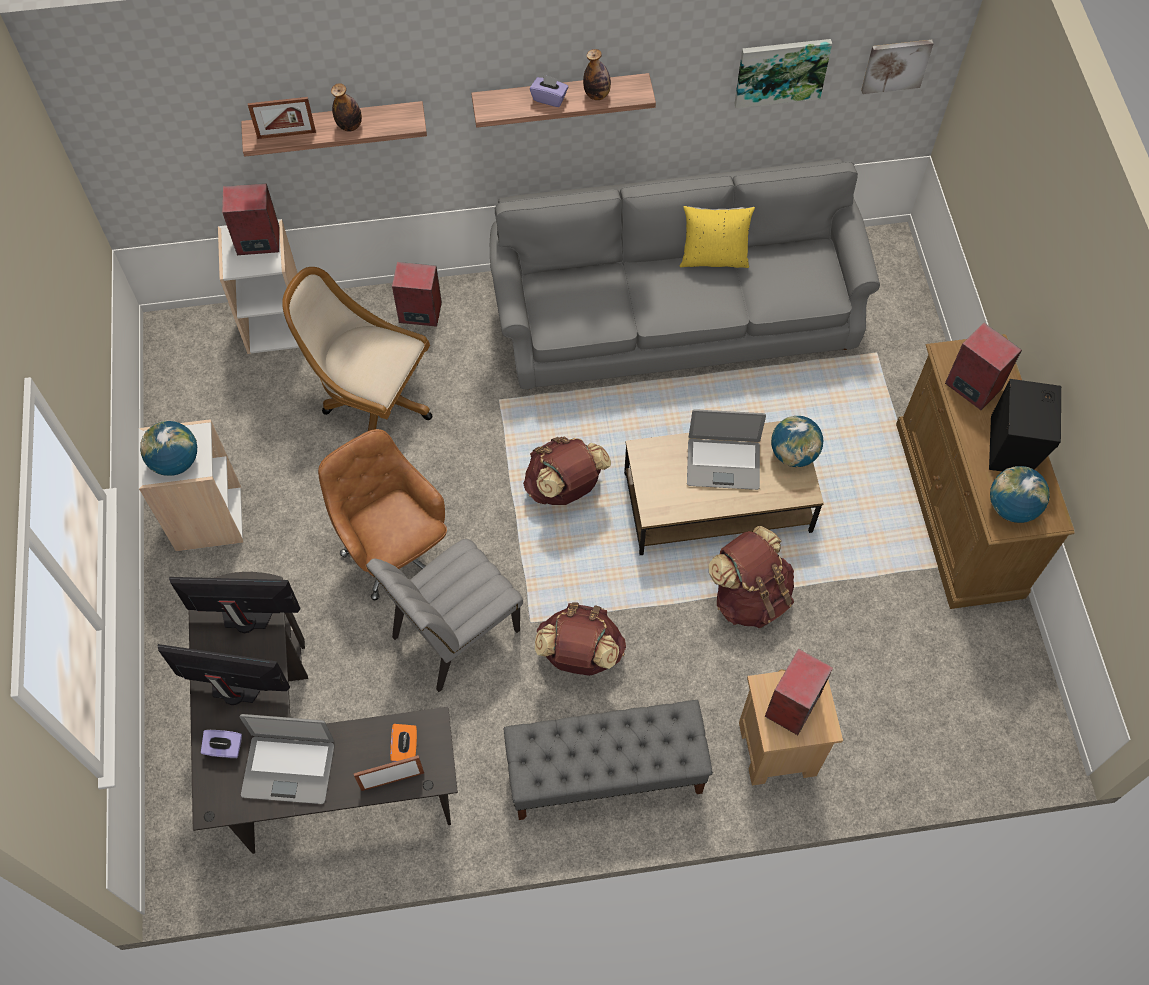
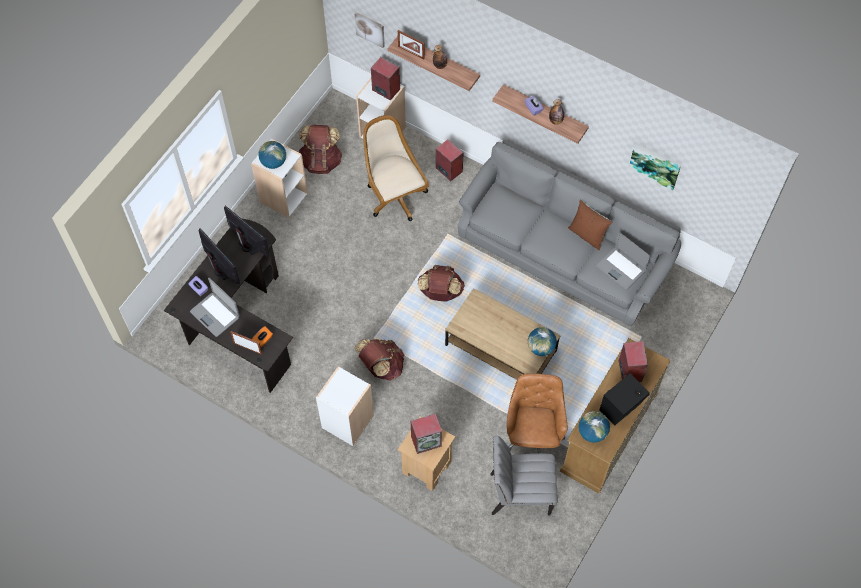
camera: 40 degrees right, 0 degrees up
(396, 552) = (345, 268): brown office chair -> brown office chair (533, 436)
(456, 632) = (340, 319): grey chair -> grey chair (520, 493)
(605, 774) = (347, 421): grey bench -> bookcase
(713, 258) = (587, 234): yellow pillow -> brown pillow
(723, 463) = (506, 328): laptop -> laptop (621, 268)
(750, 596) = (476, 398): brown backpack -> brown backpack (321, 161)
(896, 65) = (715, 198): picture -> picture (370, 29)

